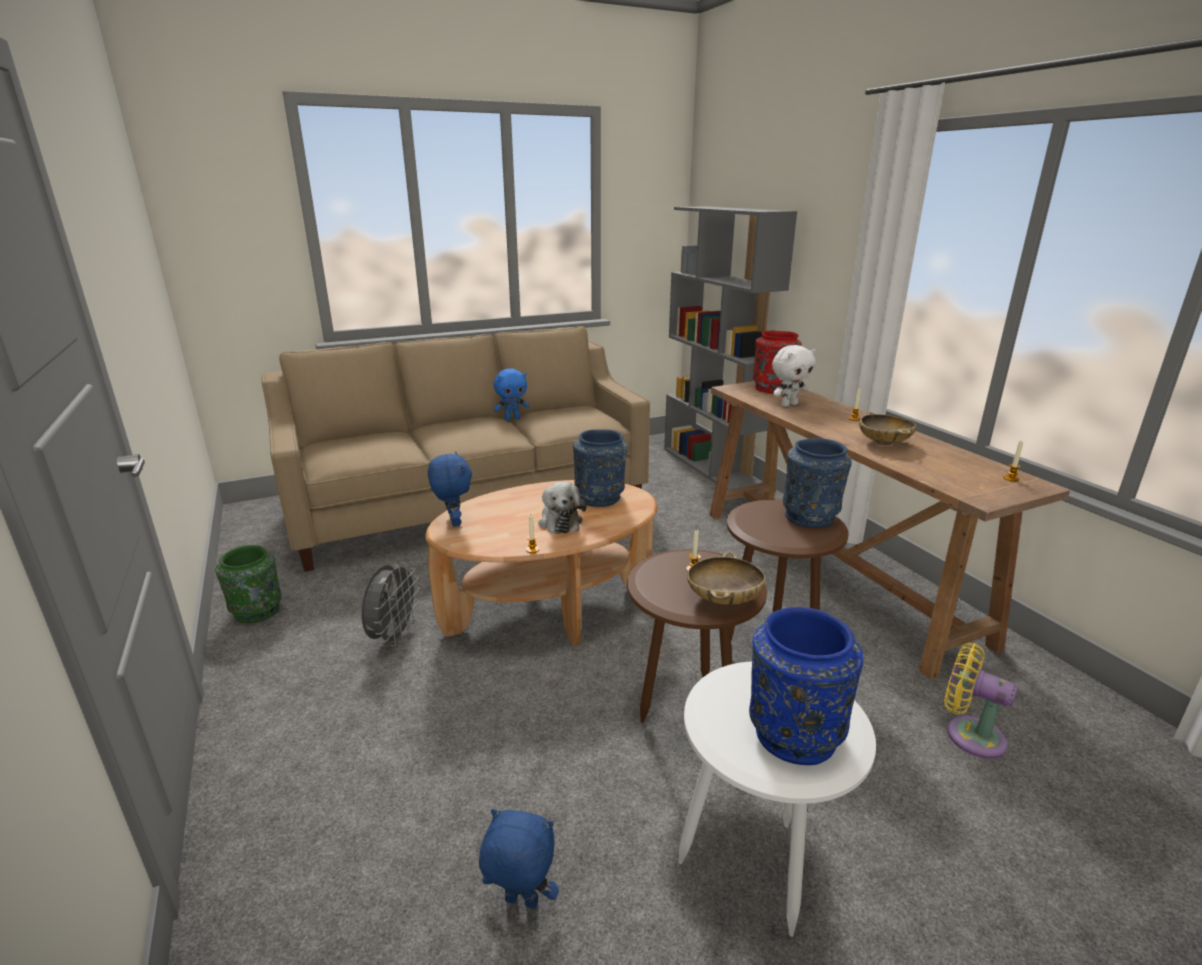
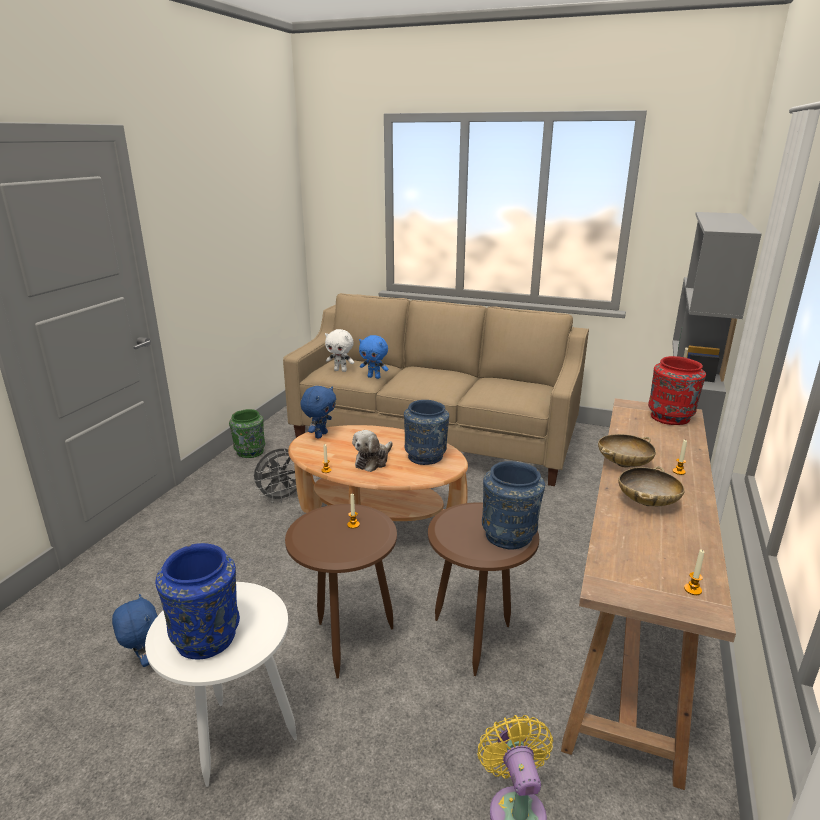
camera: 45 degrees right, 0 degrees up
(512, 418) = (475, 379): blue plush toy -> blue plush toy (374, 377)
(723, 599) = (330, 551): beige bowl -> beige bowl (623, 464)
(789, 404) = (646, 436): white plush toy -> white plush toy (341, 370)

